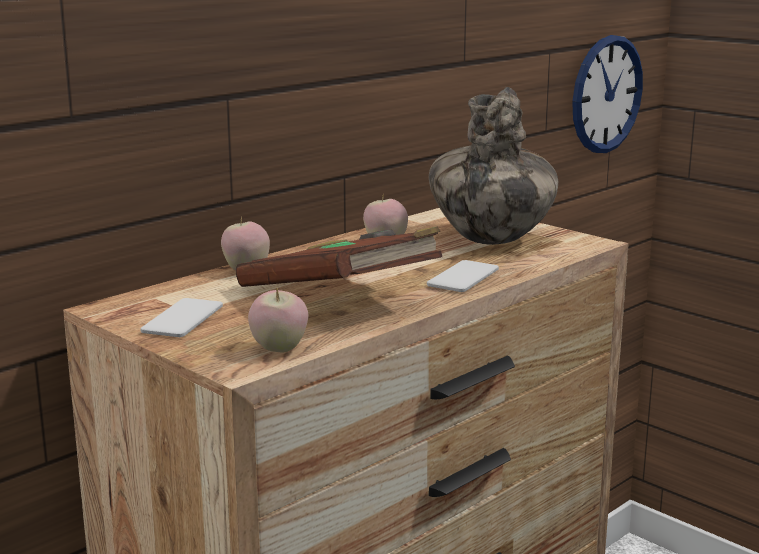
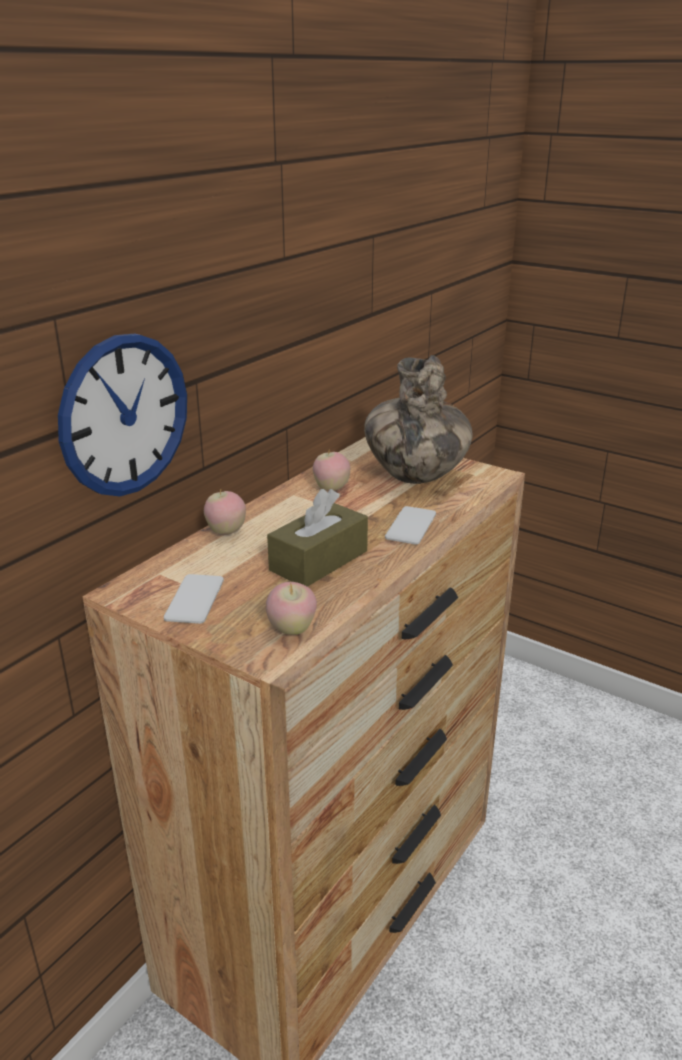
camera: 10 degrees left, 10 degrees up
(339, 298) = (319, 561): brown book -> brown tissue box
(606, 94) = (471, 320): wall clock -> wall clock (125, 416)

